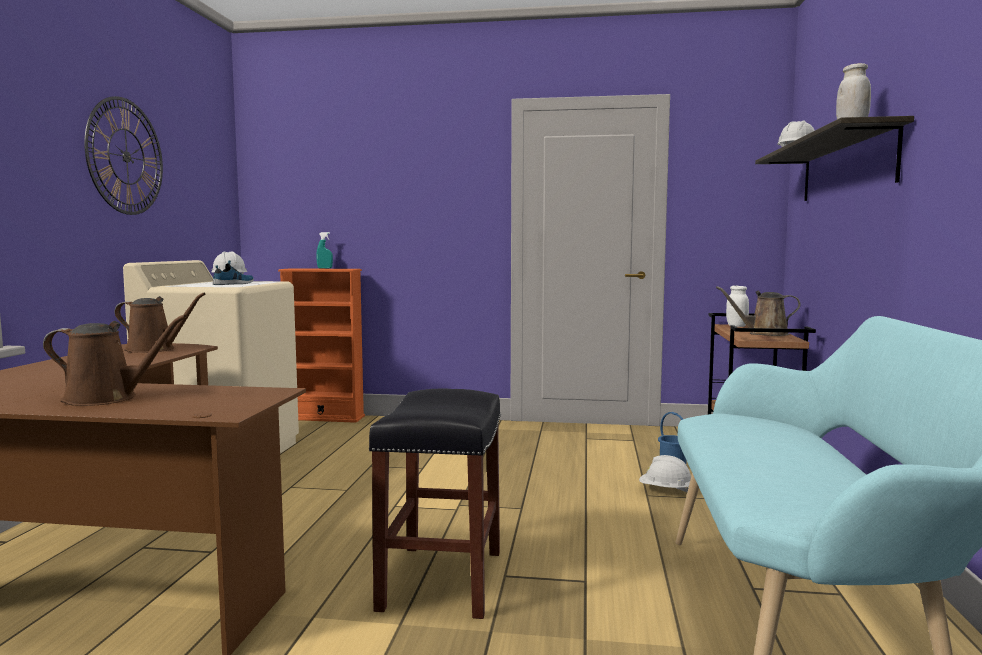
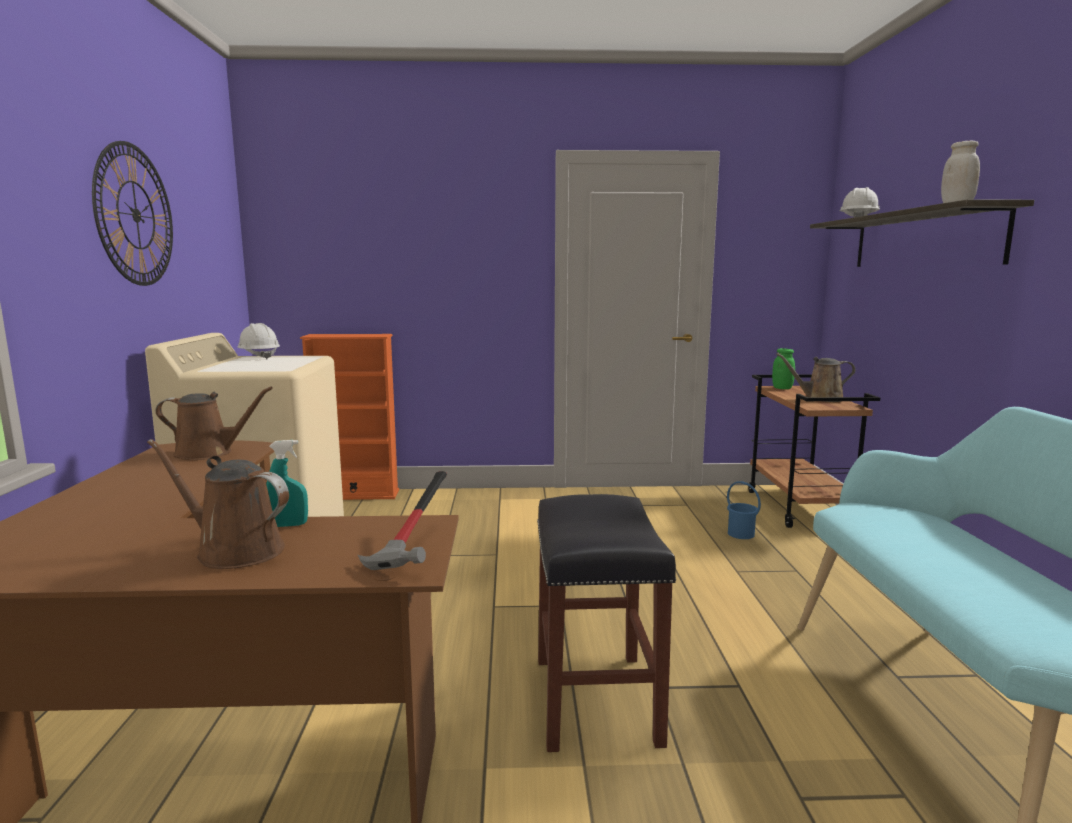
camera: 10 degrees left, 5 degrees up
(106, 398) = (234, 550): brown watering can -> brown watering can turned 150 degrees counterclockwise
(234, 284) = (275, 363): shoe -> none
(243, 404) = (416, 550): none -> hammer
(324, 268) = (351, 334): turquoise spray bottle -> turquoise spray bottle (289, 525)
(665, 491) = (751, 565): white hard hat -> none
(736, 326) = (782, 388): white jar -> green jar

